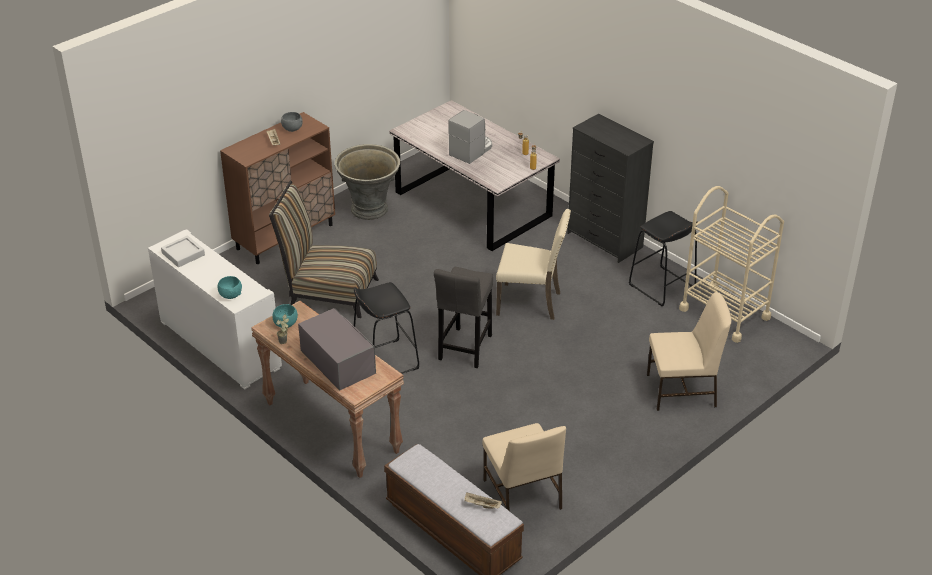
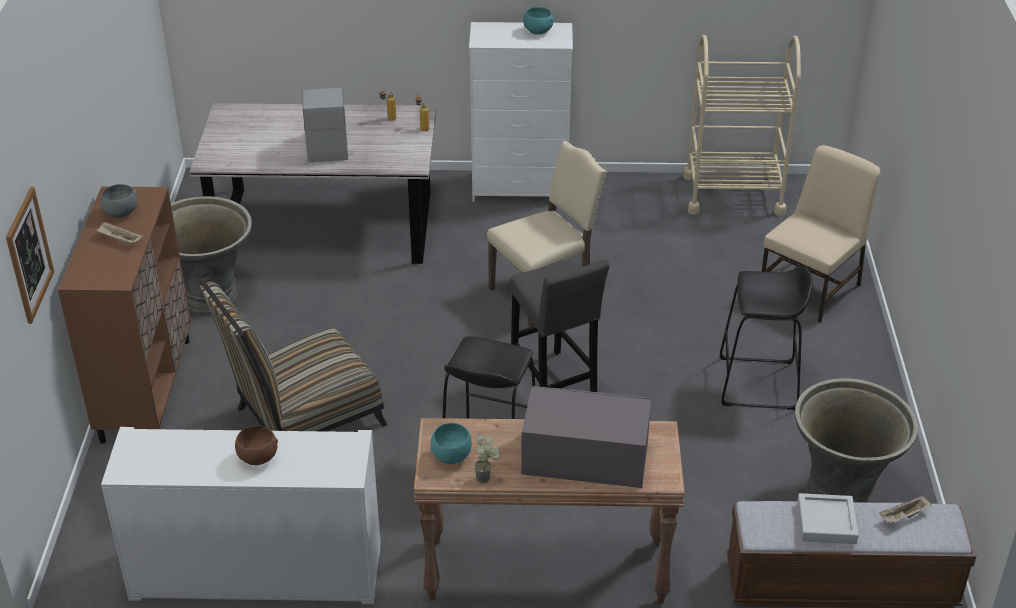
camera: 45 degrees left, 0 degrees up
(183, 254) = (169, 460): grey tray -> grey tray (826, 523)
(197, 122) = (29, 255): none -> picture
(214, 274) = (257, 458): none -> brown bowl
(230, 295) = (321, 469): turquoise bowl -> turquoise bowl (537, 31)
(522, 495) = (841, 494): beige chair -> grey planter
(605, 240) = (521, 187): black dresser -> white dresser
(662, 286) = (641, 201): black stool -> black stool (758, 383)

